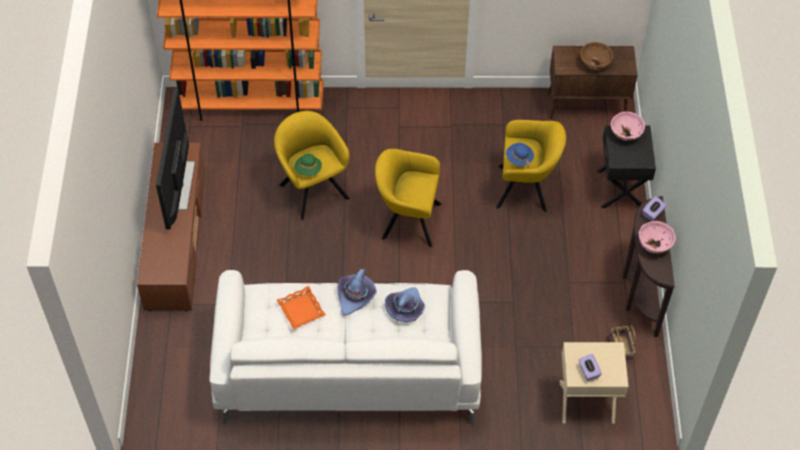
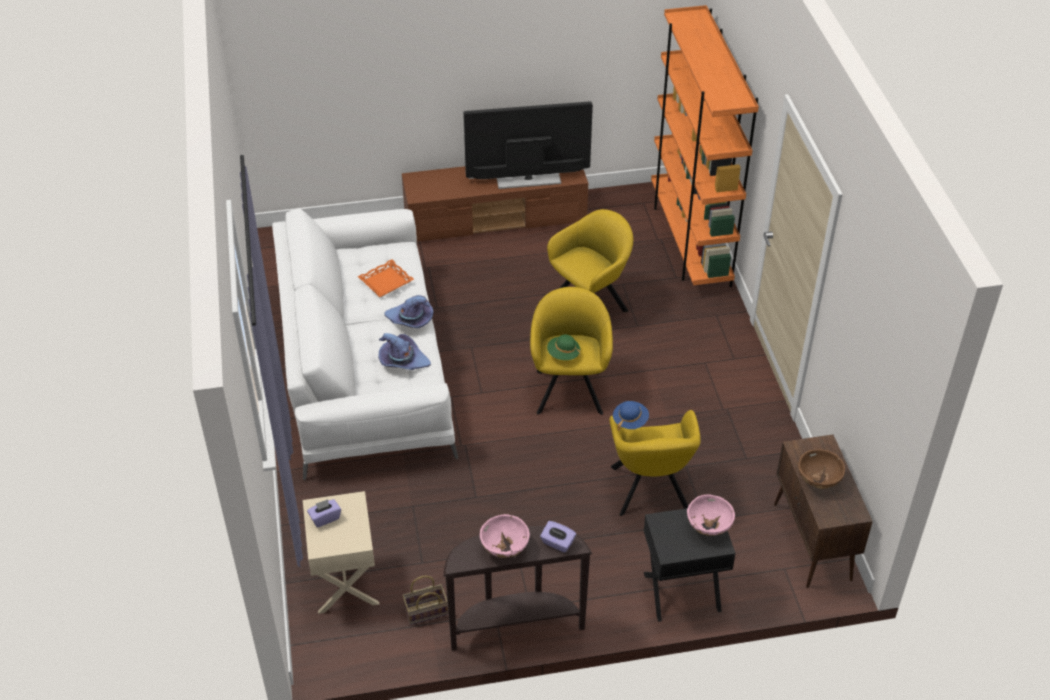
camera: 80 degrees right, 10 degrees down
(308, 170) = (574, 262): green hat -> green hat (563, 354)

